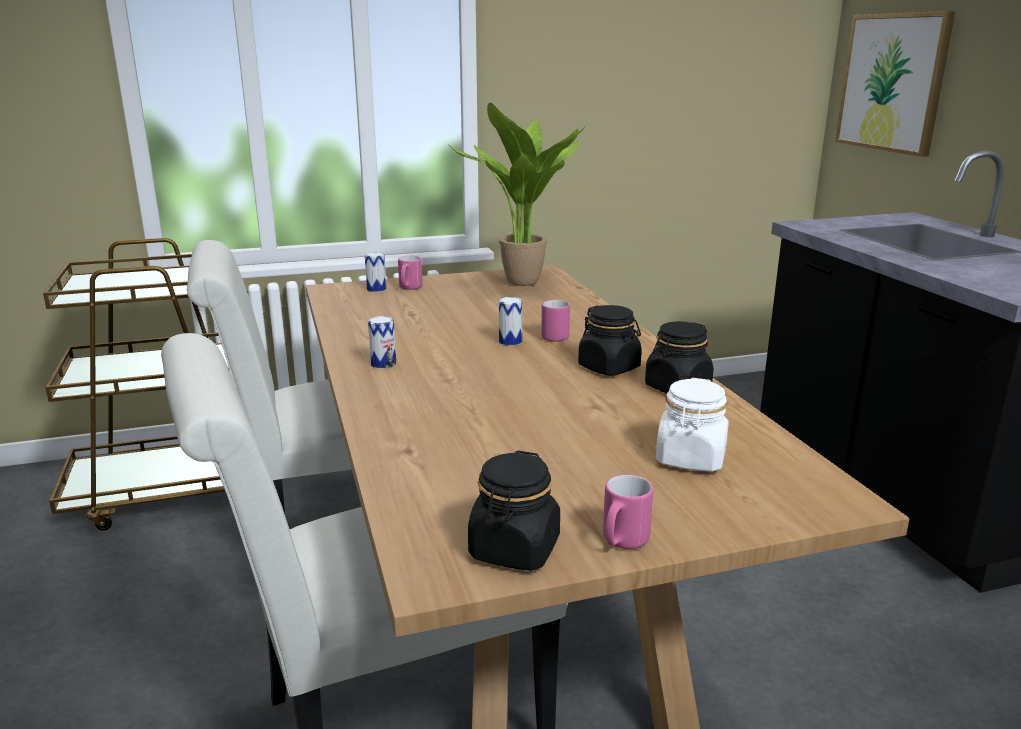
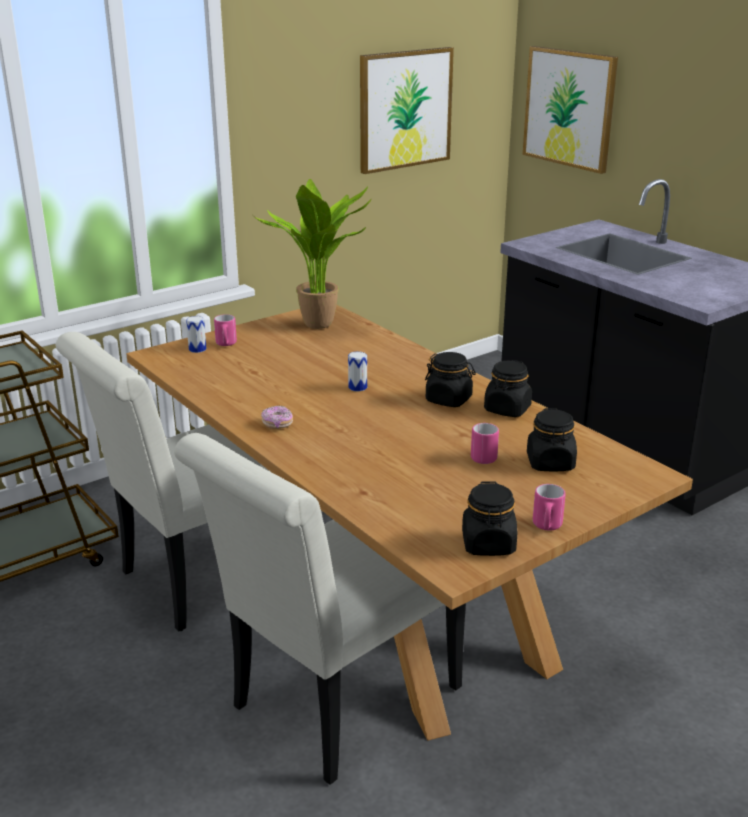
camera: 20 degrees left, 5 degrees up
(383, 364) = (277, 424): can -> donut
(555, 336) = (388, 377): pink mug -> pink mug (482, 456)
(690, 458) = (550, 463): white jar -> black jar
(691, 77) = (405, 109): none -> picture

